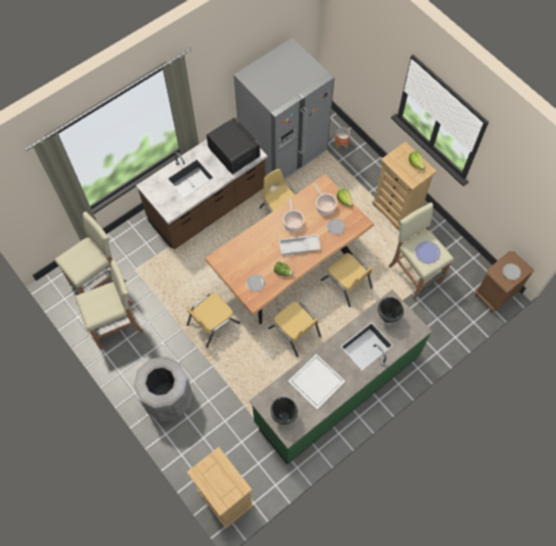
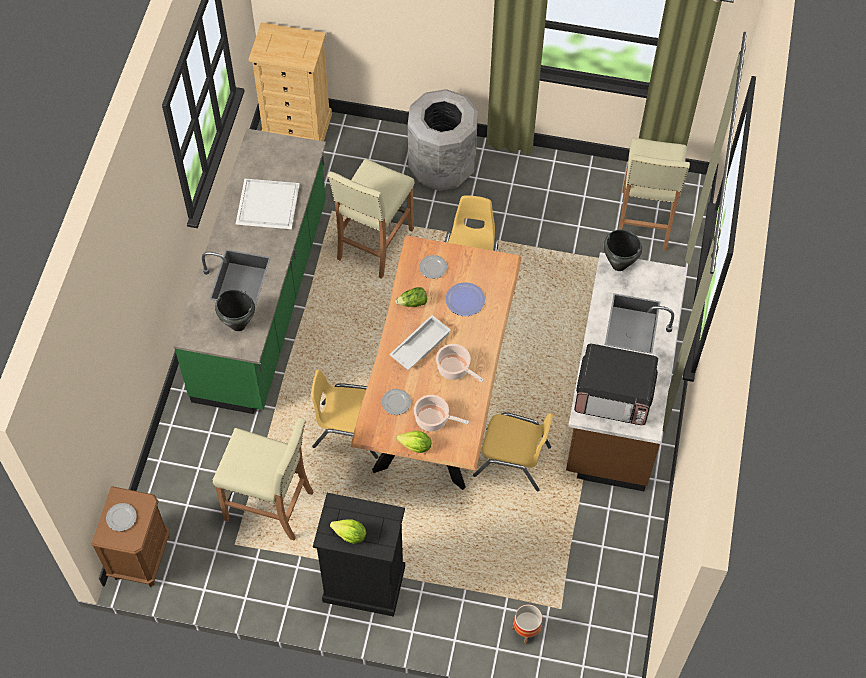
camera: 140 degrees right, 5 degrees down
(117, 325) = (573, 194): beige stool -> beige stool (374, 245)
(283, 151) = (597, 555): grey fridge -> none
(283, 417) = (275, 151): black cooking pot -> black cooking pot (618, 264)
(295, 332) = (364, 327): yellow chair -> none
(397, 209) = (363, 584): beige dresser -> black dresser
(427, 252) = (252, 458): plate -> plate (465, 300)

